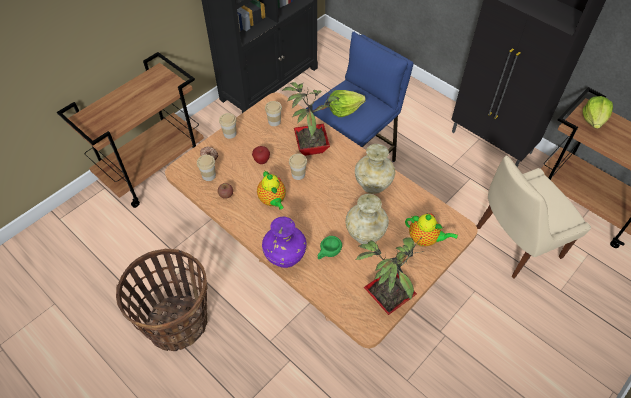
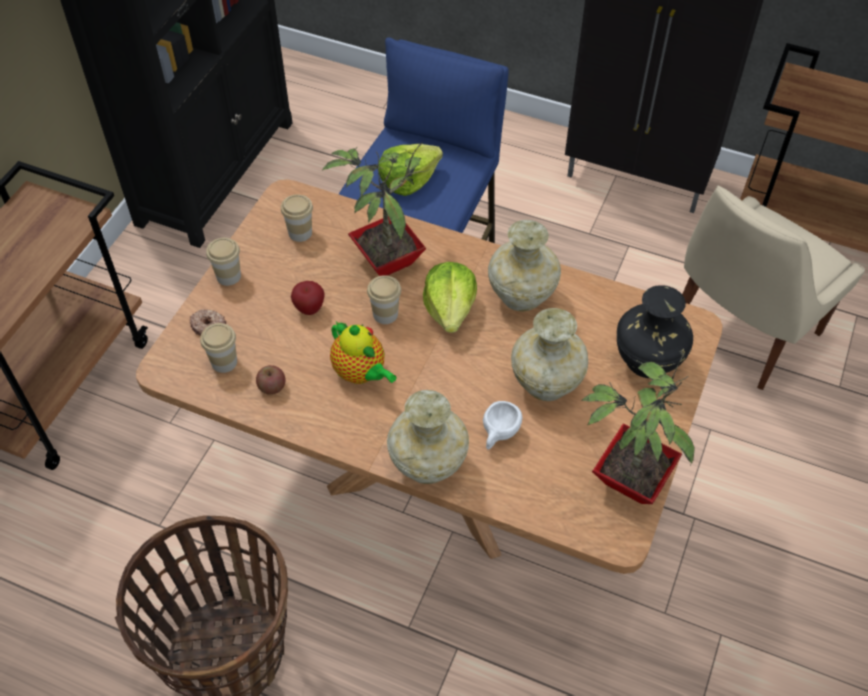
camera: 20 degrees left, 0 degrees up
(284, 257) = (427, 465): purple vase -> beige vase
(328, 253) = (498, 434): green cup -> white cup
(425, 239) = (646, 362): teapot -> black vase
(594, 120) = (813, 94): lettuce -> lettuce (450, 309)

